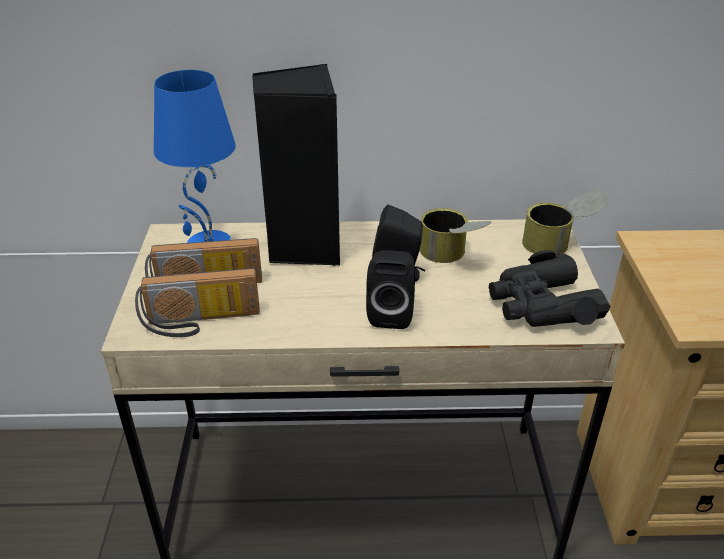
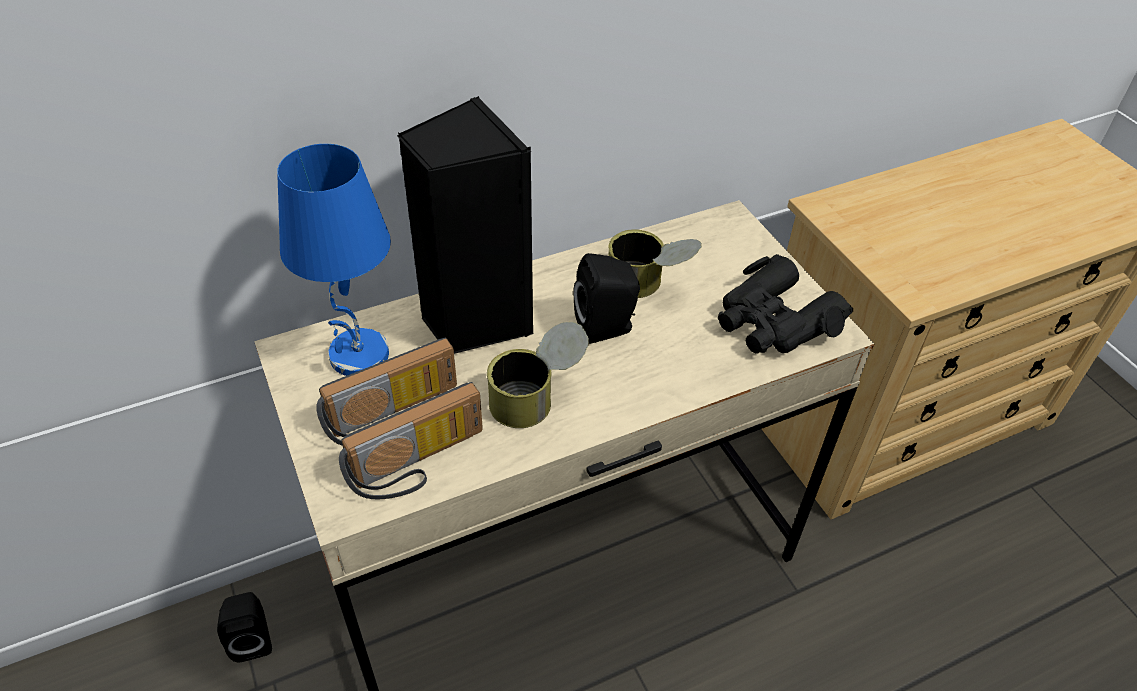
camera: 25 degrees left, 10 degrees up
(391, 313) = (628, 381): black speaker -> black speaker (253, 638)
(559, 243) = (749, 236): can -> can (538, 397)

